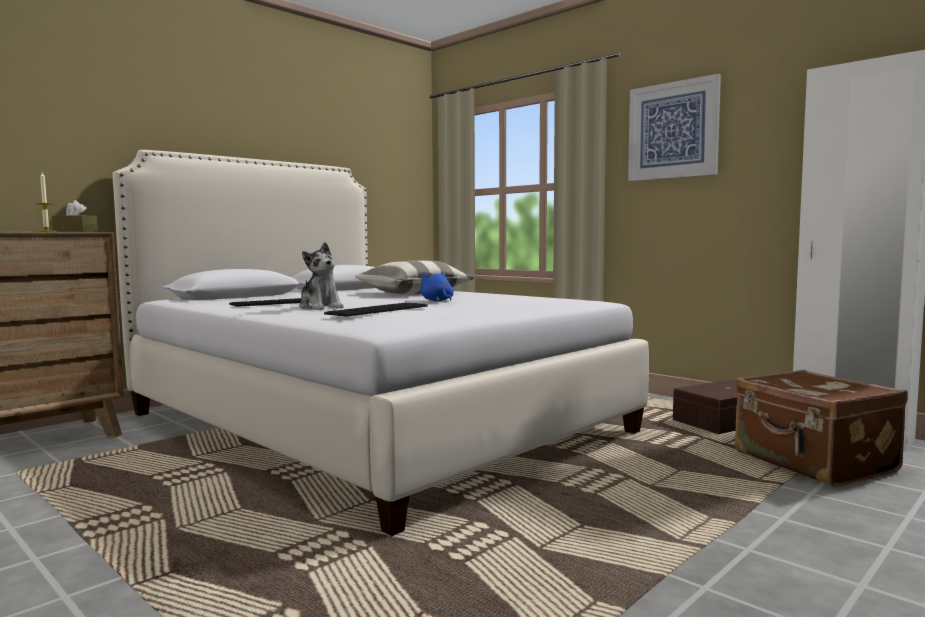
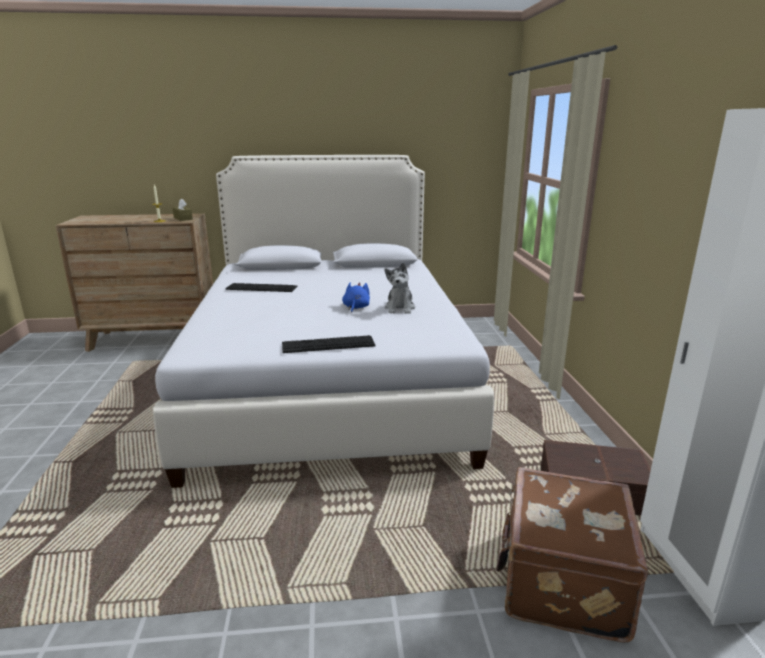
camera: 40 degrees right, 15 degrees up
(320, 307) = (257, 303): plush toy -> plush toy (400, 308)
(378, 310) = (252, 323): keyboard -> keyboard (328, 344)
(413, 293) = (384, 286): pillow -> none
(673, 130) = (652, 149): picture -> none

